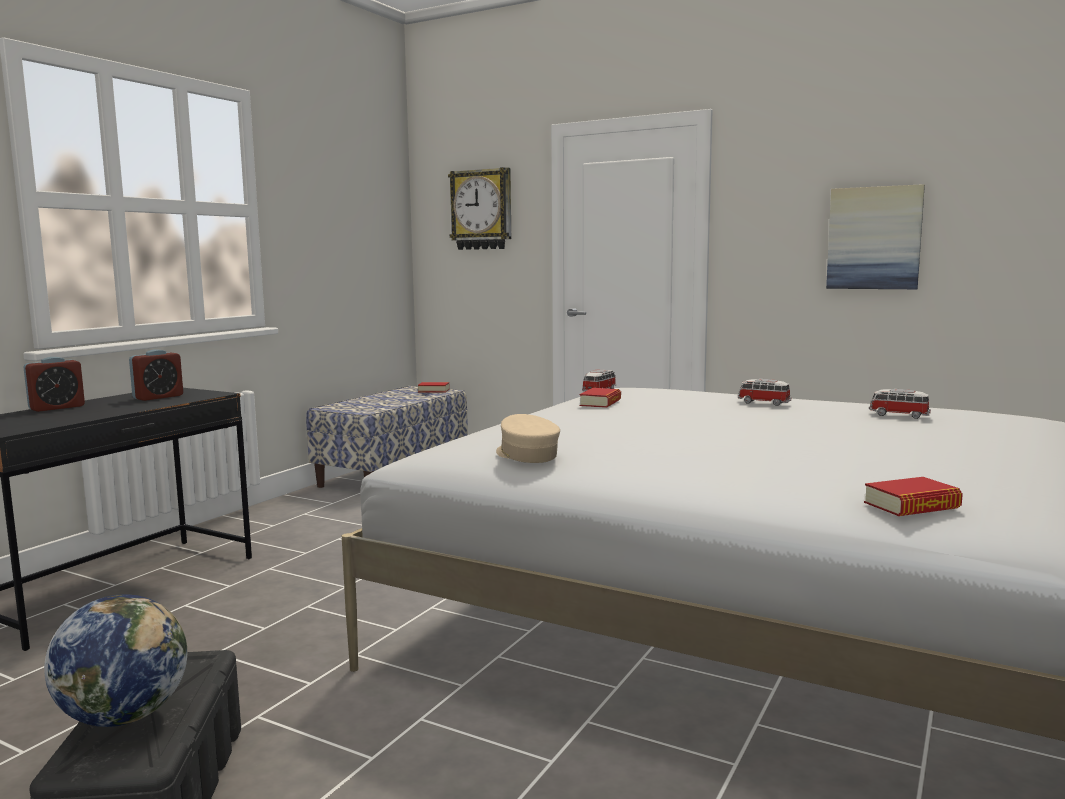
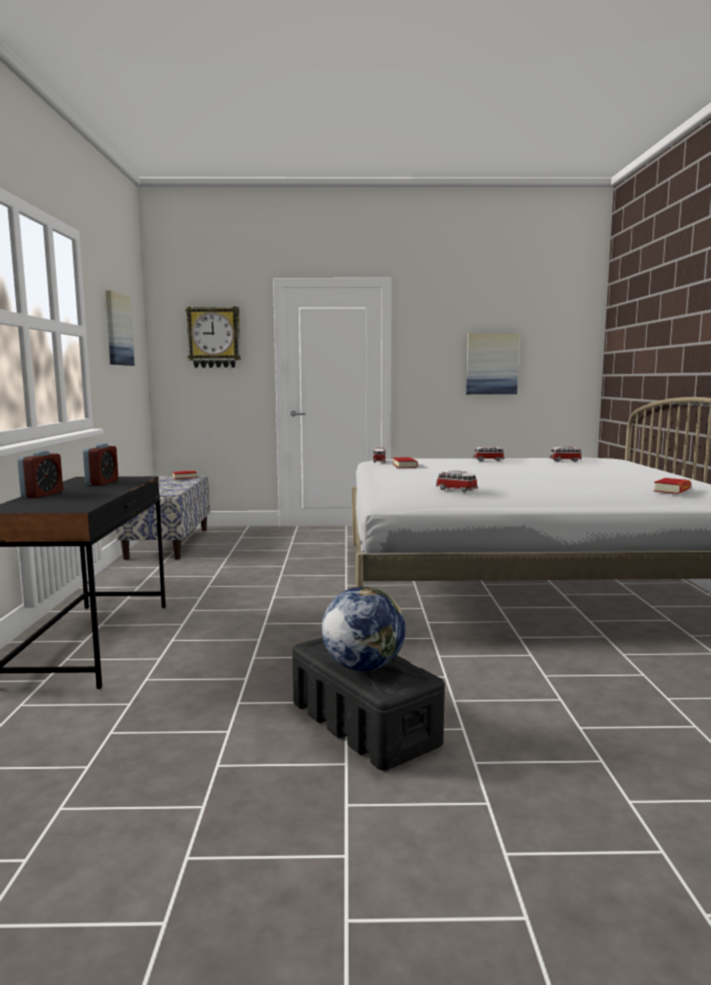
camera: 30 degrees left, 0 degrees up
(338, 205) = (118, 329): none -> picture
(526, 455) = (455, 490): beige cap -> toy car

